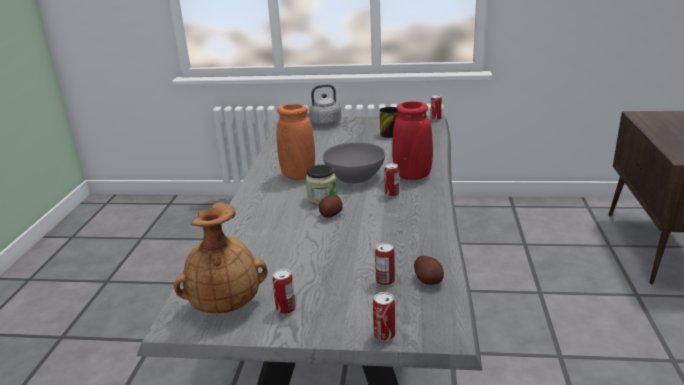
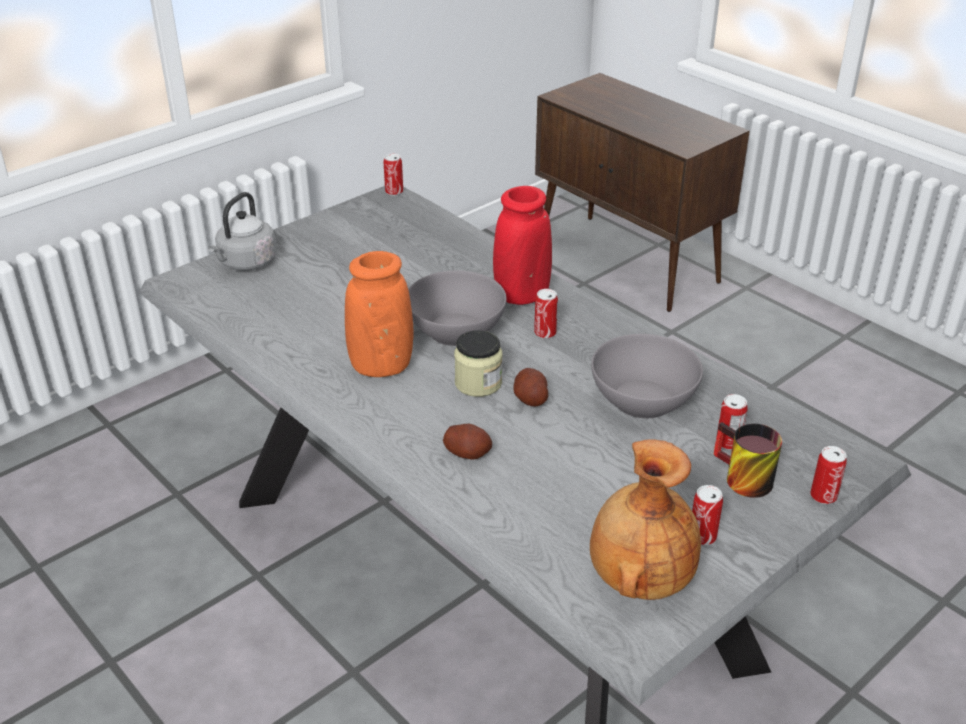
camera: 50 degrees left, 10 degrees up
(381, 241) = (643, 399): none -> grey bowl
(388, 132) = (372, 240): mug -> mug (740, 479)
(428, 280) = (759, 416): potato -> potato (467, 453)

